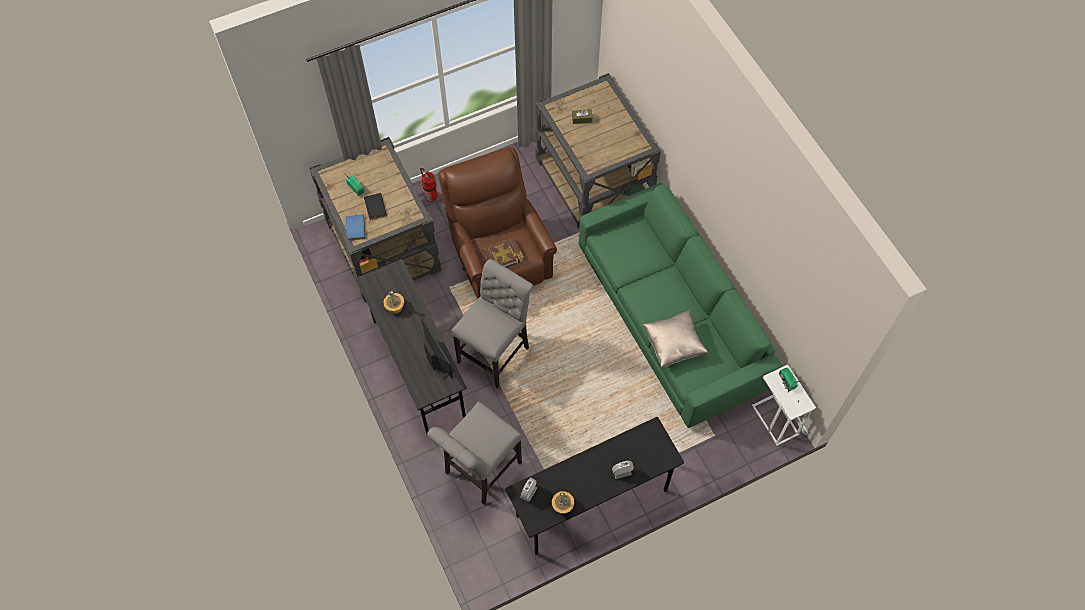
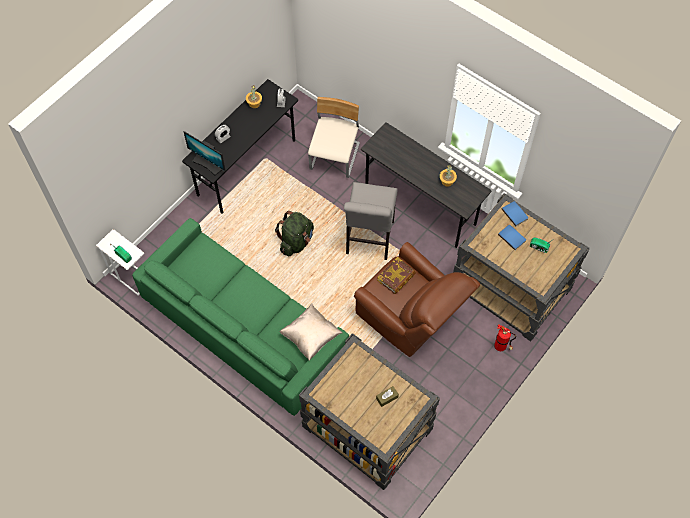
camera: 155 degrees right, 0 degrees up
(374, 207) = (512, 237): black book -> blue book
(438, 360) = (391, 157): monitor -> monitor (208, 163)
(479, 470) = (335, 157): grey stool -> beige chair
(575, 384) = (296, 241): none -> green backpack
(673, 345) = (226, 267): beige pillow -> beige pillow (311, 337)

